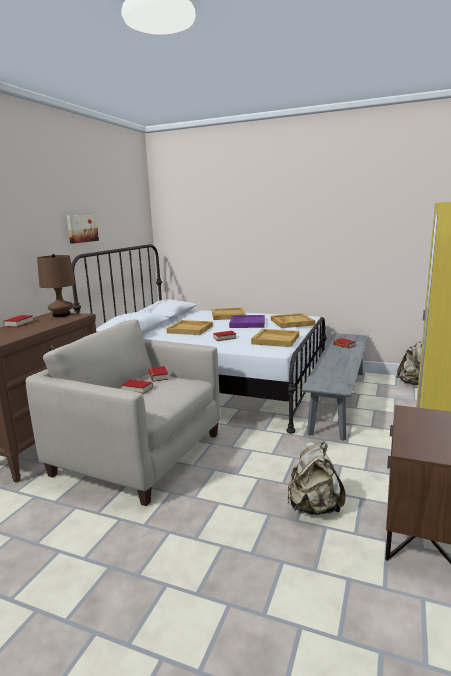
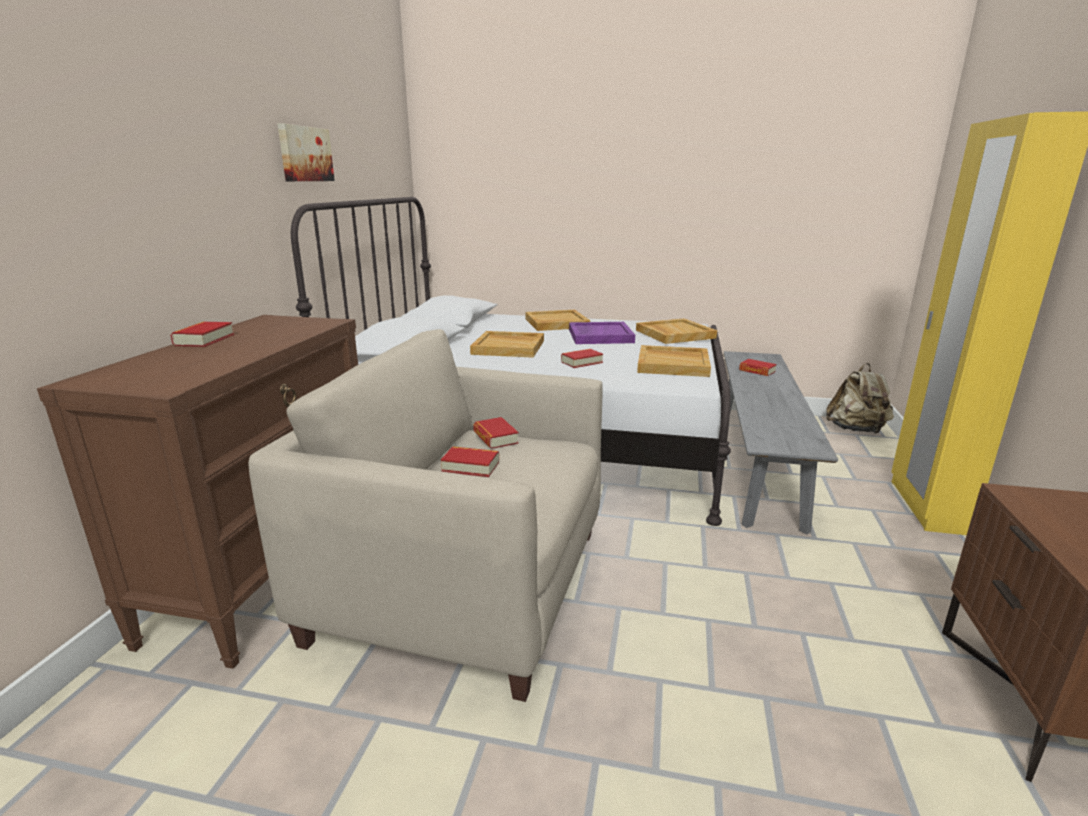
camera: 10 degrees left, 5 degrees up
(61, 315) = (287, 322): brown table lamp -> none
(313, 507) = (834, 674): beige backpack -> none

